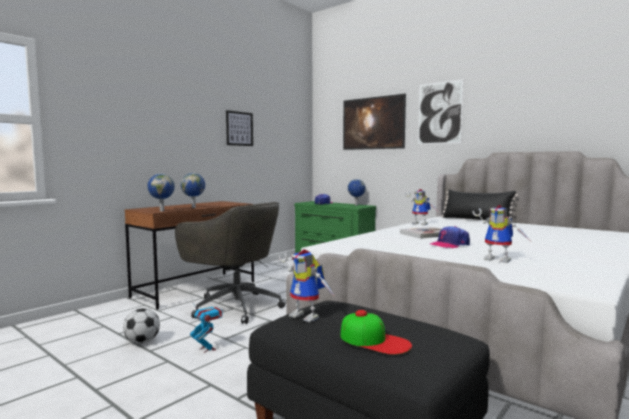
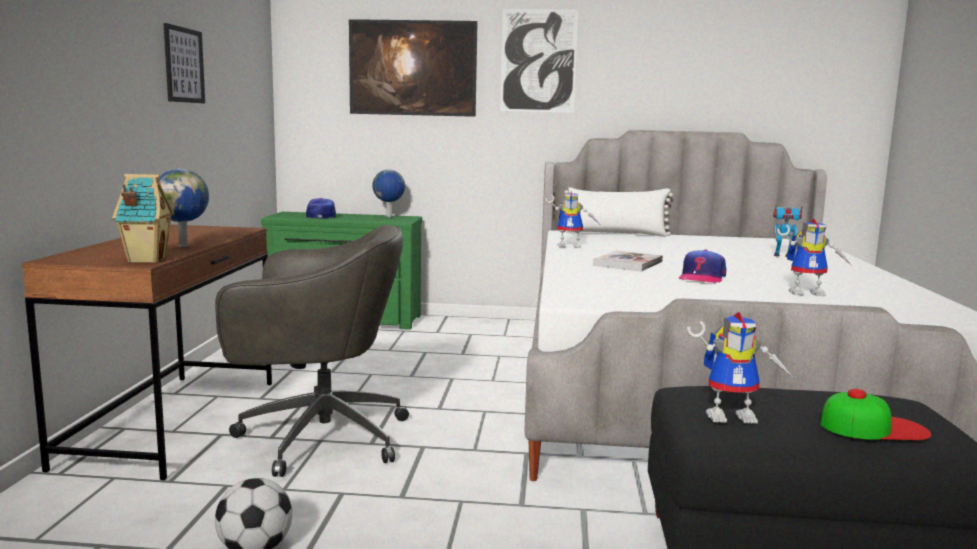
camera: 35 degrees left, 5 degrees up
(162, 211) = (146, 260): globe -> toy house
(207, 349) = (404, 523): toy robot -> toy robot (782, 257)
(476, 220) = (616, 234): black pillow -> white pillow

